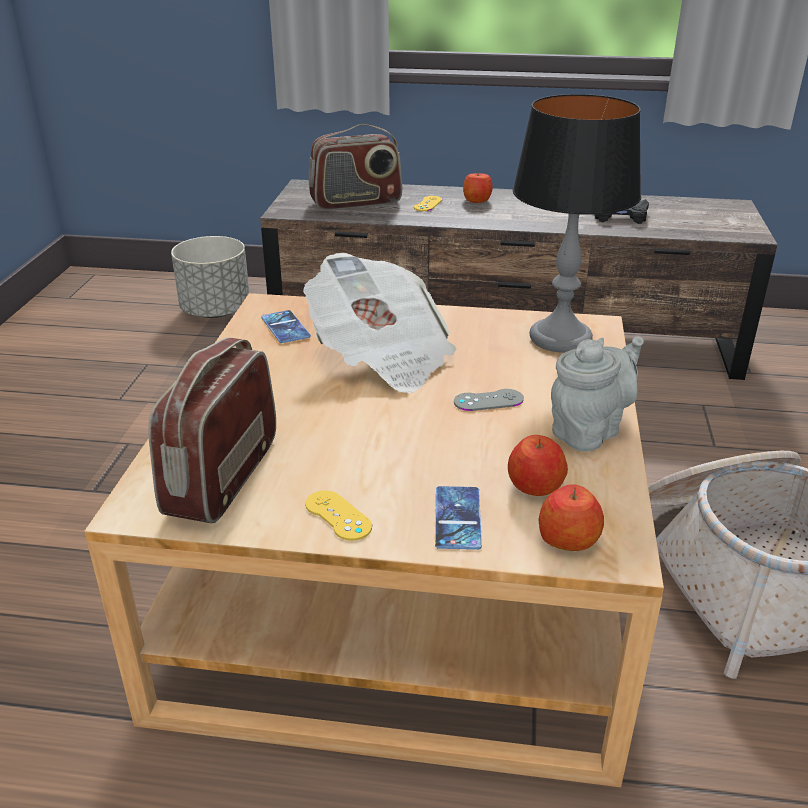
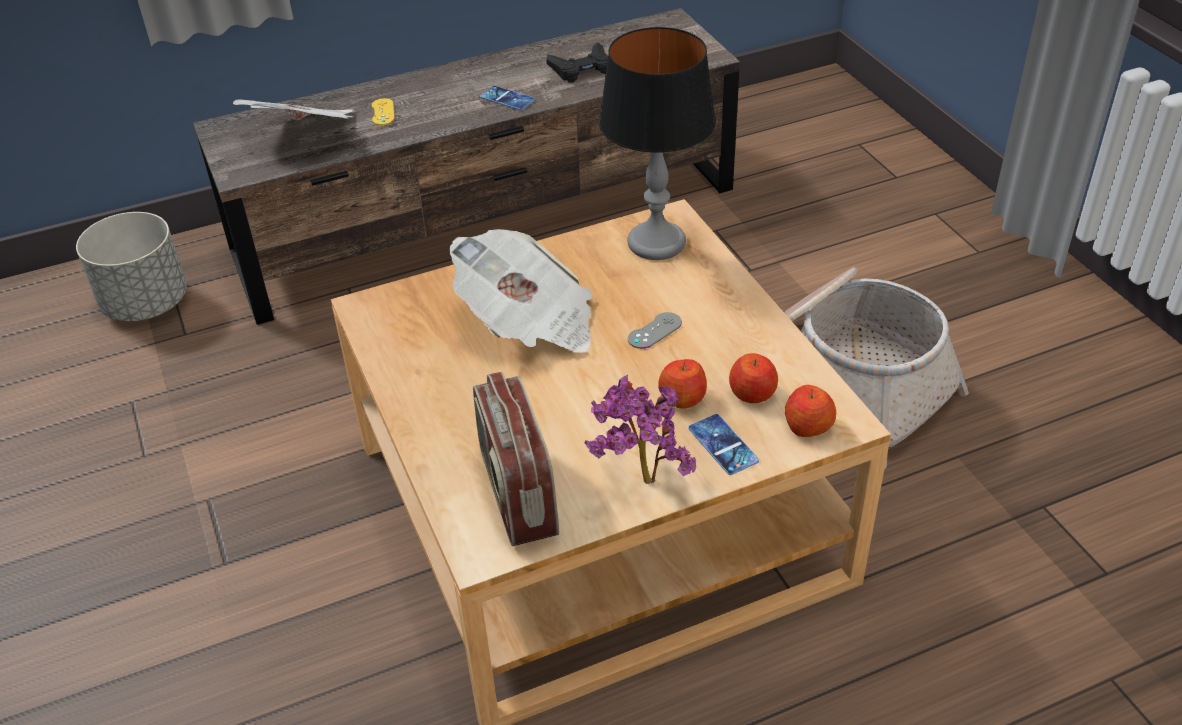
camera: 30 degrees left, 10 degrees up
(285, 327) = (411, 325): phone -> phone (507, 98)
(338, 515) = (638, 483): yellow game controller -> potted plant
(356, 203) = (305, 136): radio -> newspaper
(477, 200) = (428, 91): apple -> apple (682, 398)
(589, 431) = (750, 327): grey teapot -> none

